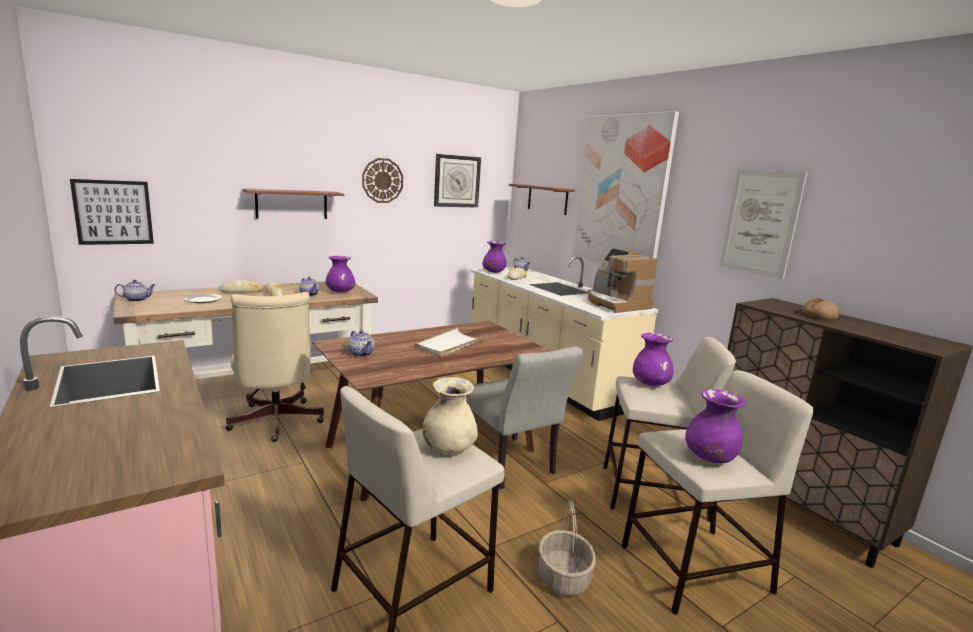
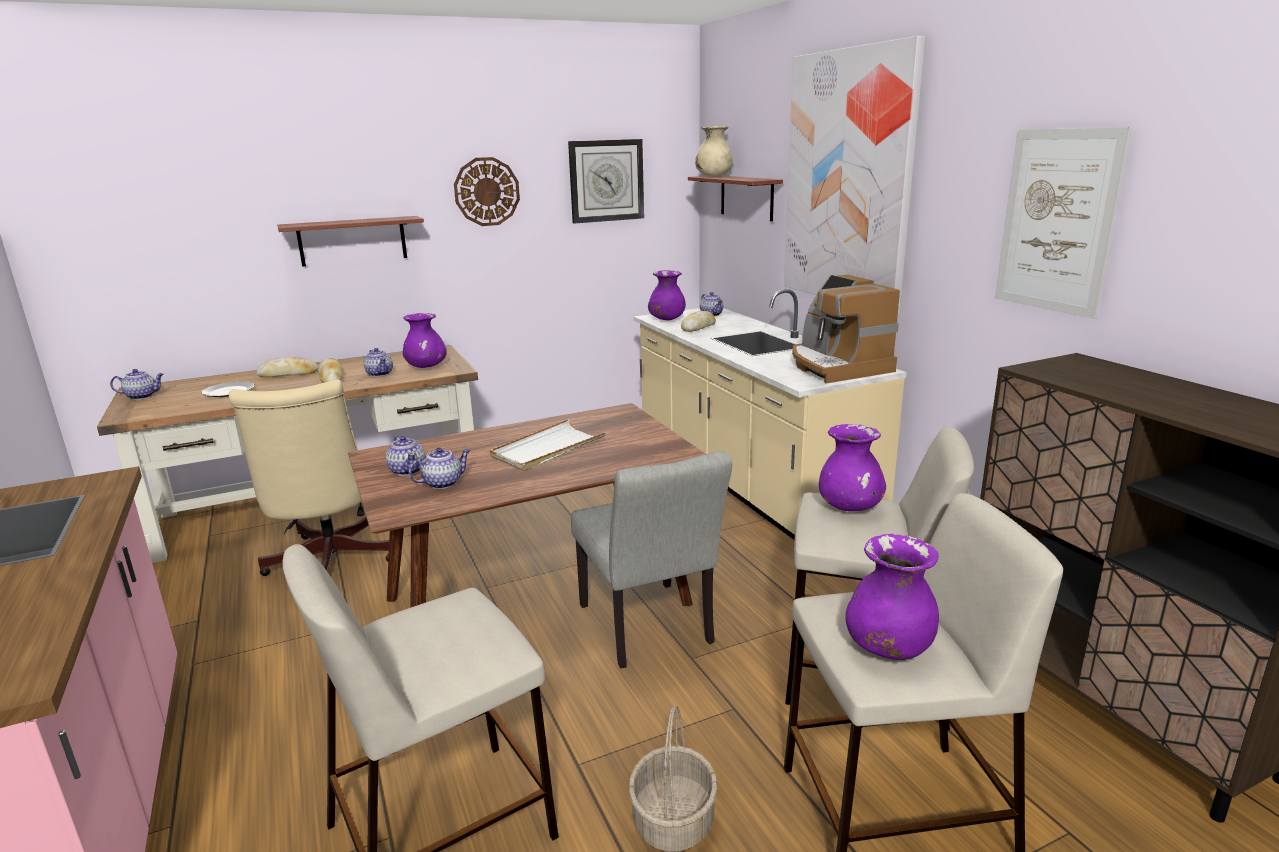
camera: 10 degrees right, 5 degrees up
(113, 212) = (103, 276): picture -> none
(390, 362) = (443, 483): none -> teapot
(448, 448) = (466, 631): beige vase -> beige vase (713, 176)
(818, 316) = (1138, 388): bread -> none

